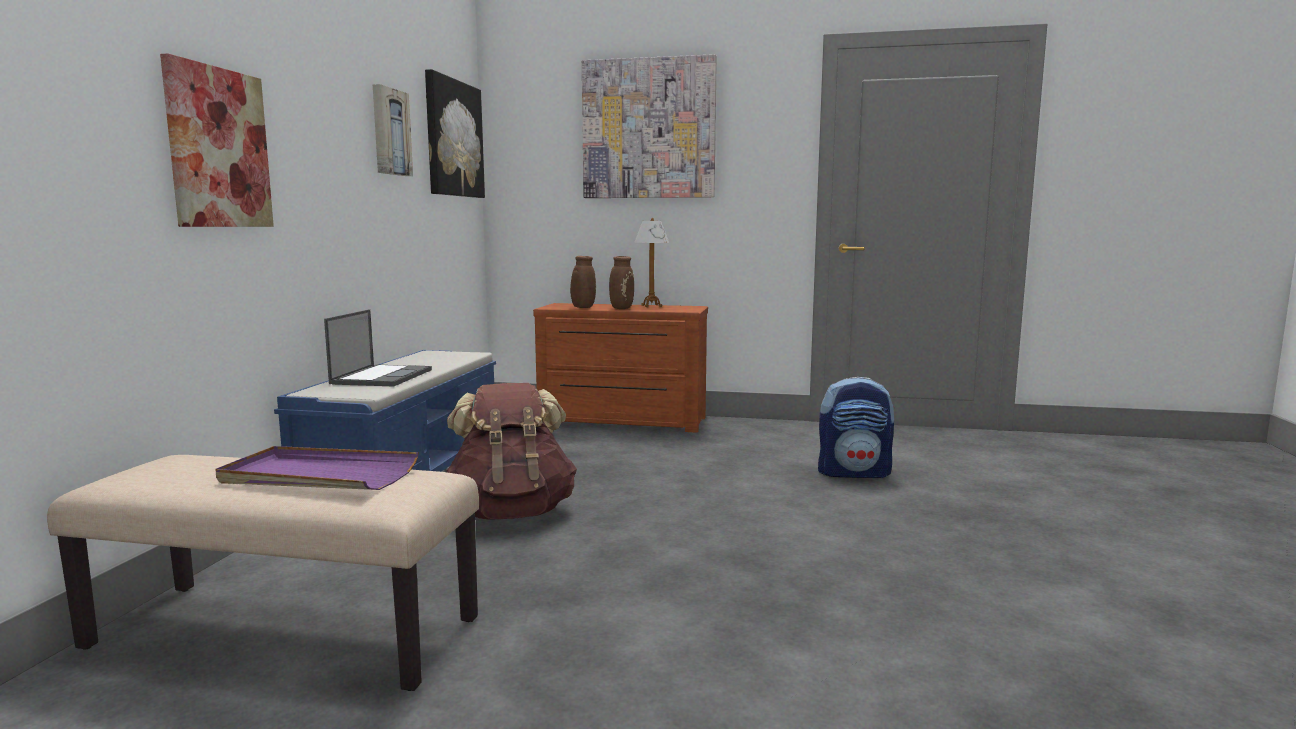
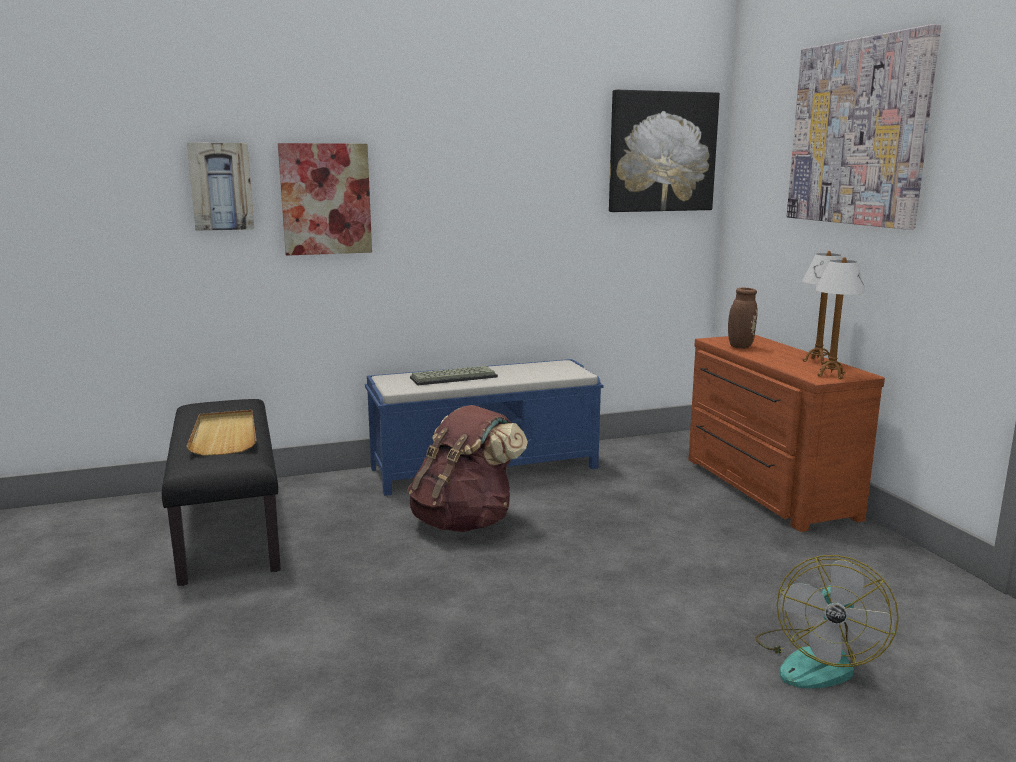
camera: 60 degrees right, 5 degrees up
(281, 634) = (227, 526): beige bench -> black bench
(318, 476) = (224, 436): purple tray -> beige tray
(382, 376) = (454, 377): laptop -> keyboard
(389, 132) = (544, 160): picture -> picture (221, 186)
(621, 308) = (768, 357): brown vase -> none
(687, 309) = (830, 375): none -> table lamp
(854, 472) = (816, 660): backpack -> fan

